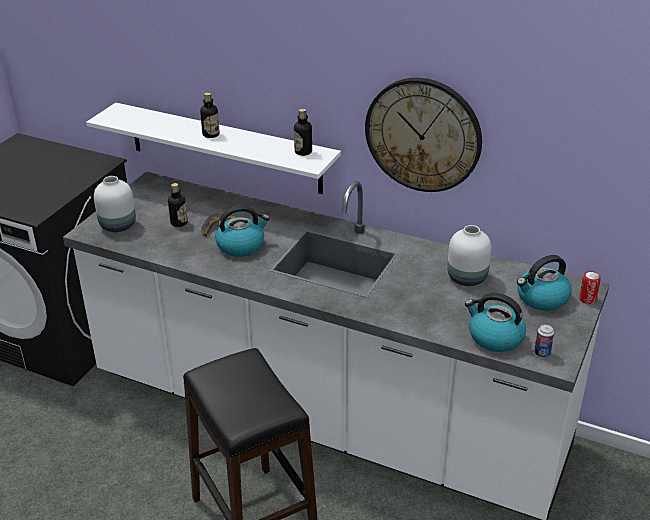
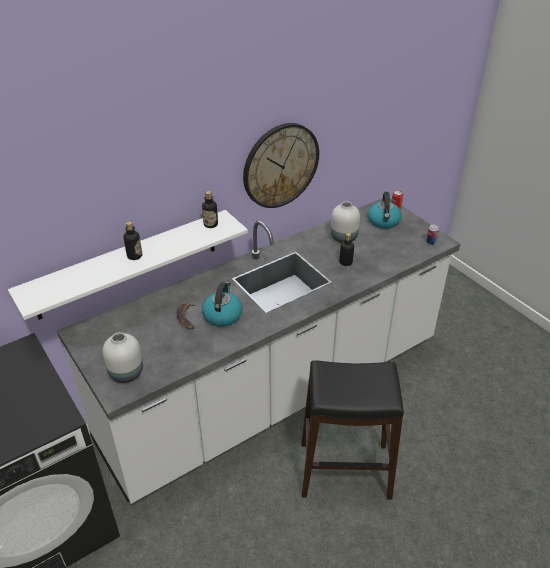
camera: 60 degrees left, 5 degrees up
(179, 223) = (159, 336): bottle -> bottle (345, 262)
(494, 337) = (406, 252): kettle -> none

